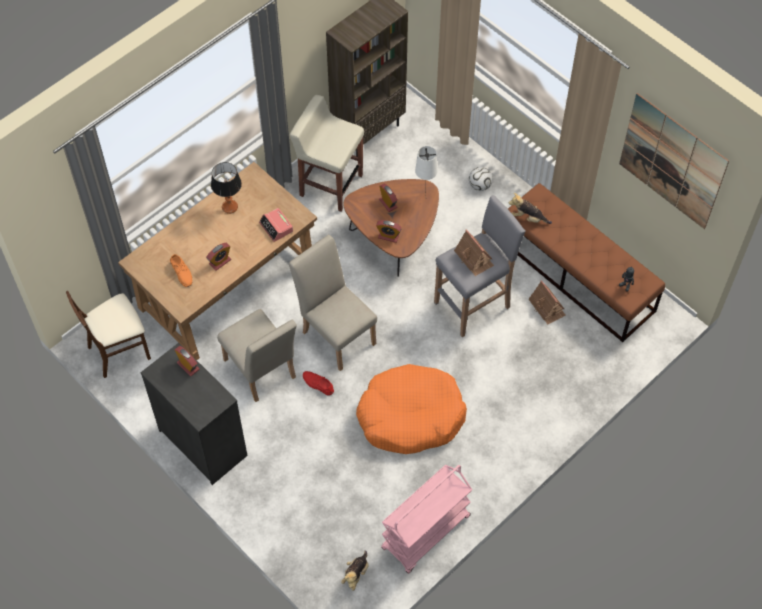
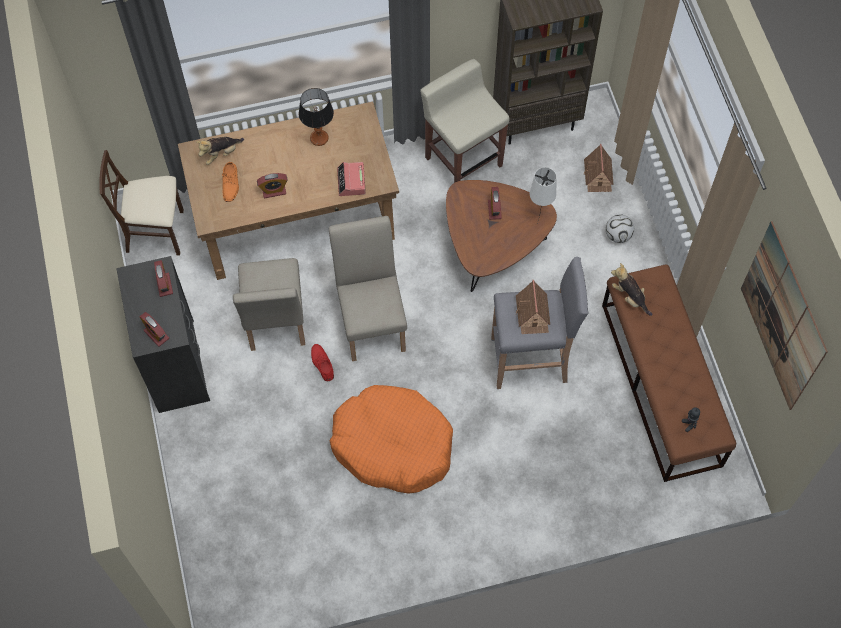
camera: 30 degrees right, 5 degrees up
(356, 574) = (238, 578): plush toy -> plush toy (221, 154)
(388, 236) = (473, 245): alarm clock -> alarm clock (156, 334)
(426, 533) = (331, 575): pink cart -> none
(547, 307) = (607, 402): toy house -> toy house (598, 176)

